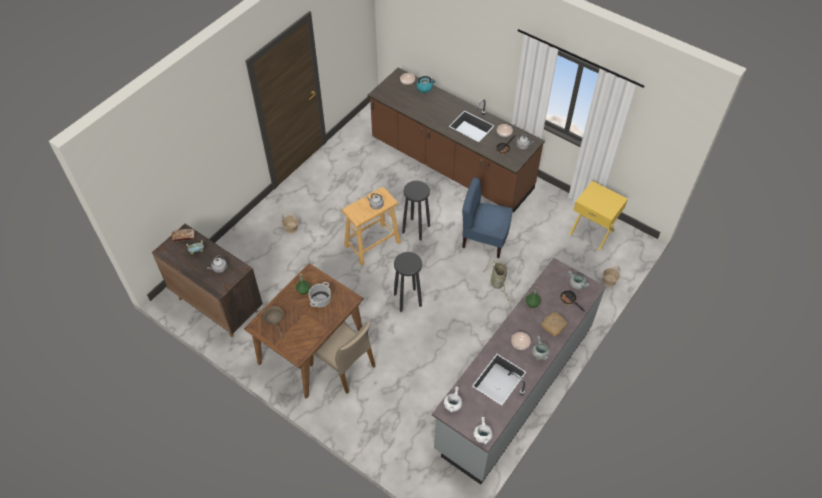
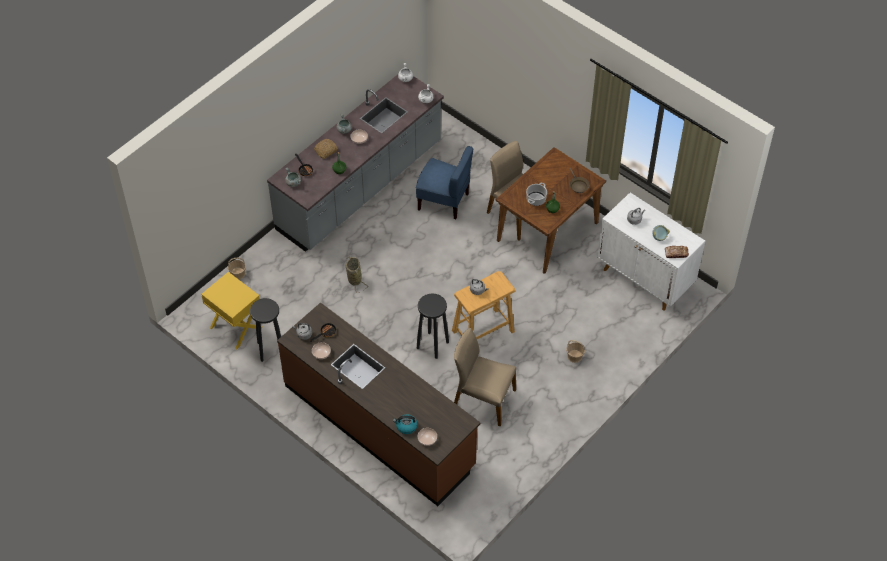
camera: 175 degrees left, 0 degrees up
(217, 304) = (645, 279): brown cabinet -> white cabinet
(369, 189) = (483, 399): none -> beige chair
(408, 300) = (449, 269): black stool -> black stool (270, 349)
(484, 239) = (358, 327): blue chair -> blue chair (444, 201)

